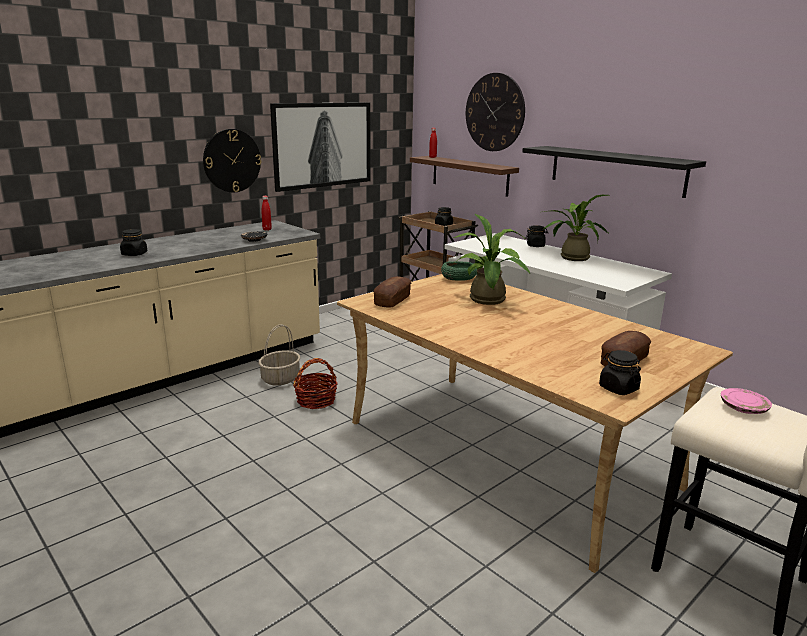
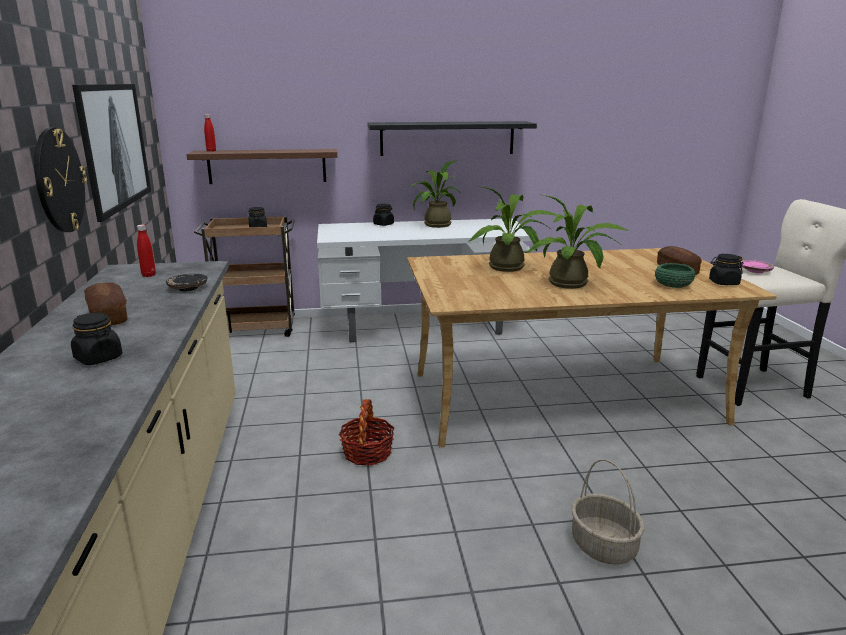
camera: 55 degrees left, 0 degrees up
(280, 378) = (283, 459): basket -> basket (602, 546)
(392, 301) = (464, 293): bread -> bread (108, 316)
(458, 278) = (435, 261): green bowl -> green bowl (673, 284)
(480, 328) = (572, 284): none -> potted plant
(494, 112) = (294, 91): wall clock -> none

